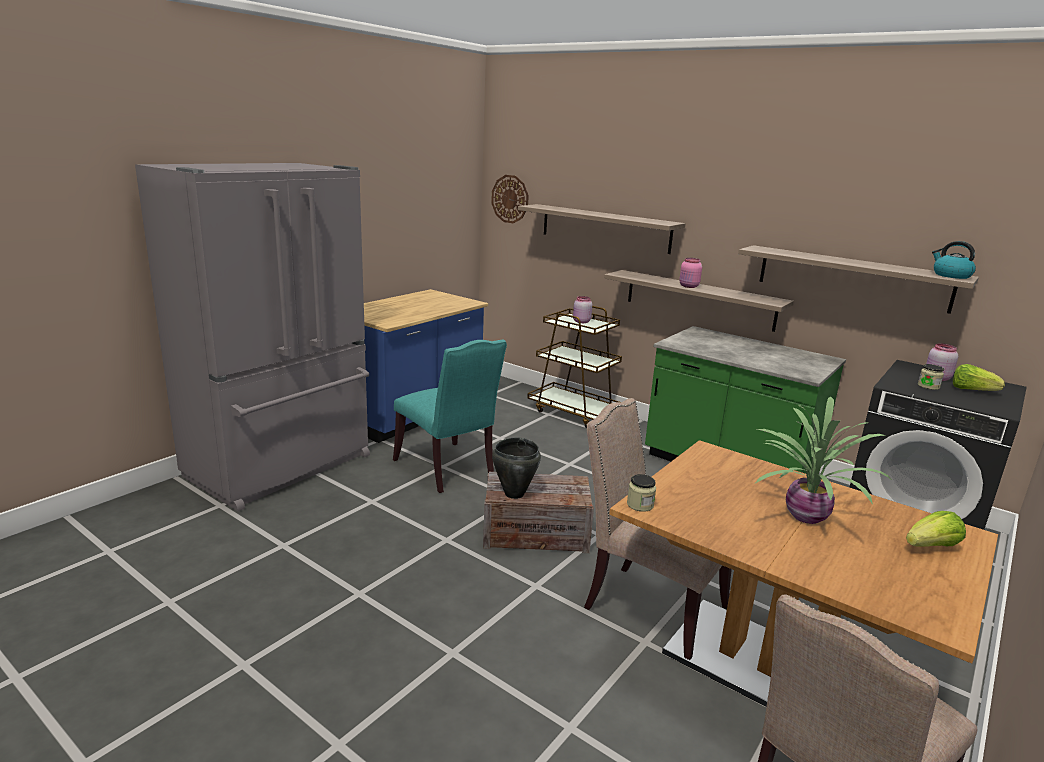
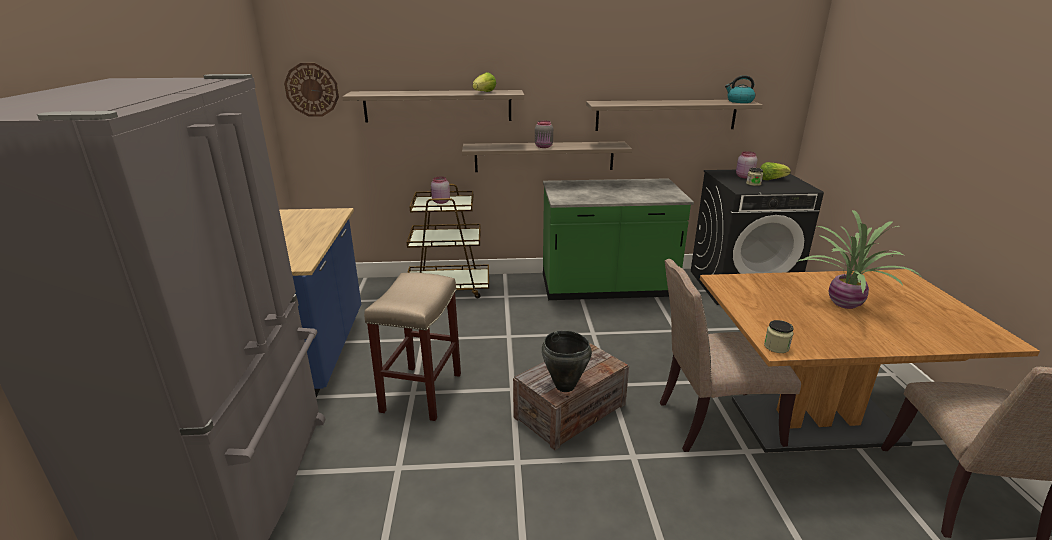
camera: 40 degrees left, 5 degrees up
(448, 469) = (422, 393): turquoise chair -> beige stool
(689, 286) = (544, 147): pink jar -> grey jar
(931, 547) = (910, 292): lettuce -> lettuce (484, 92)

